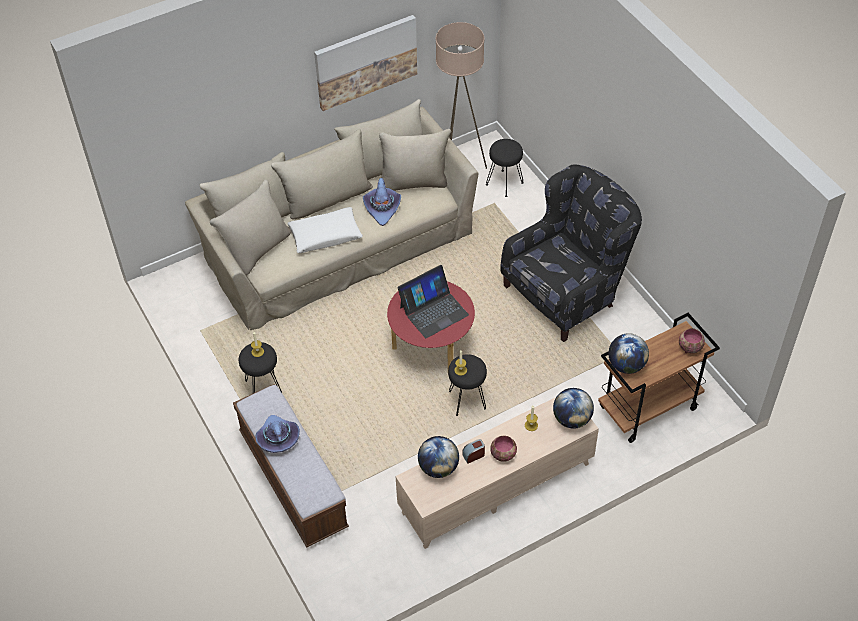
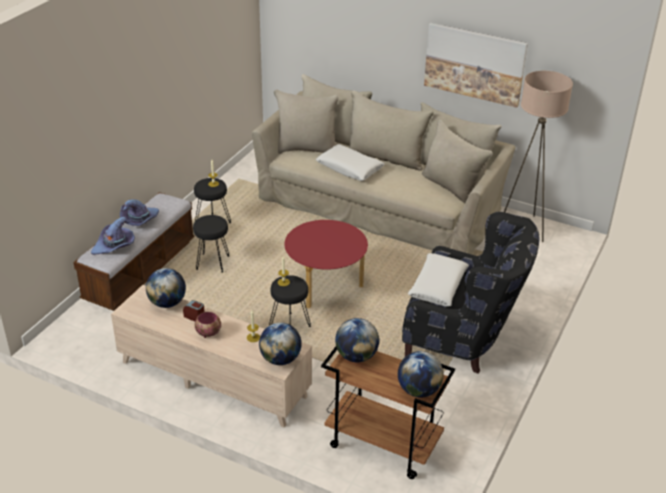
camera: 55 degrees right, 15 degrees down
(382, 208) = (406, 182): purple hat -> purple hat (115, 246)
(433, 310) = (329, 243): laptop -> none
(505, 183) = (539, 257): black stool -> black stool (213, 263)
(546, 269) = (437, 286): none -> white pillow
(689, 347) = (418, 390): bowl -> globe

